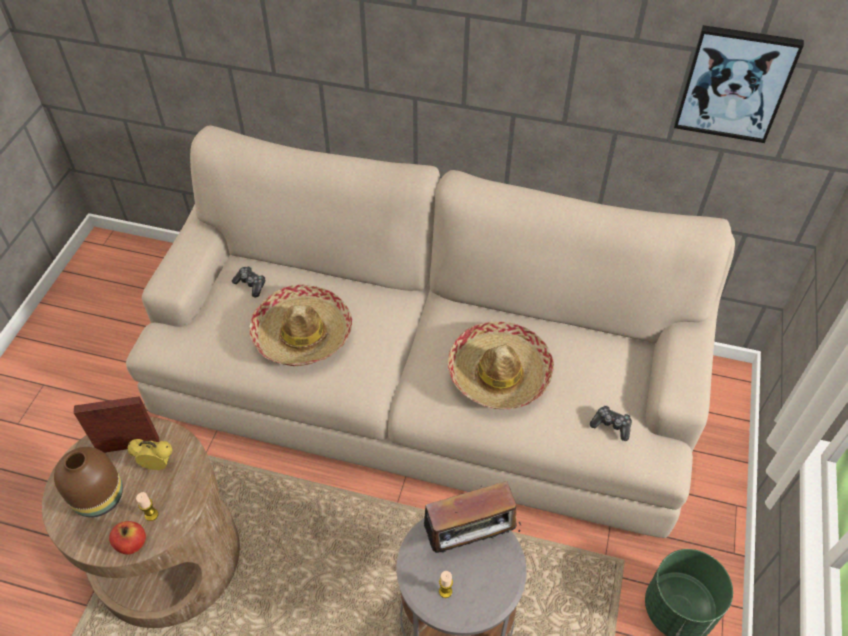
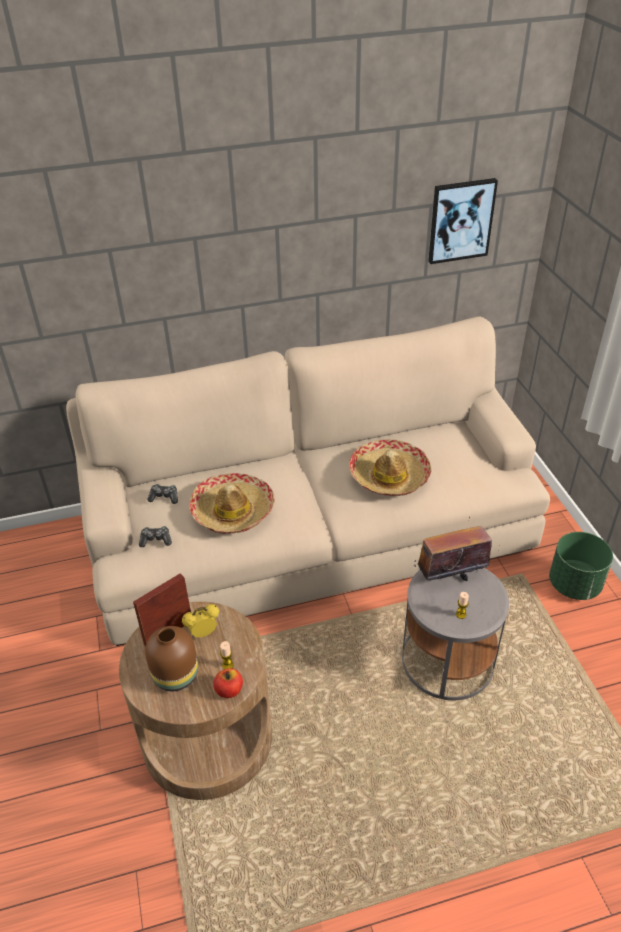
camera: 30 degrees left, 10 degrees down
(470, 538) = (449, 577): radio -> radio turned 150 degrees counterclockwise
(611, 425) = (482, 474): game controller -> game controller (156, 540)

